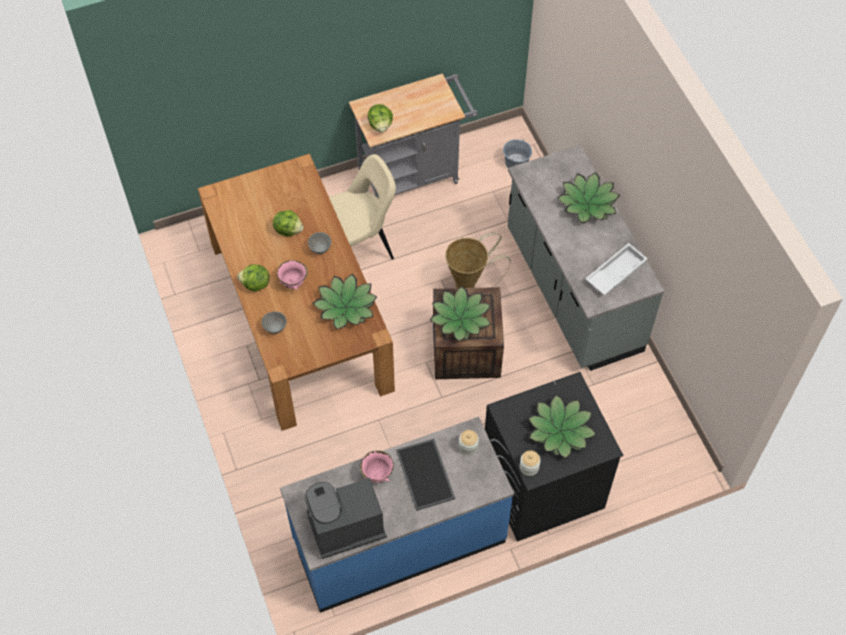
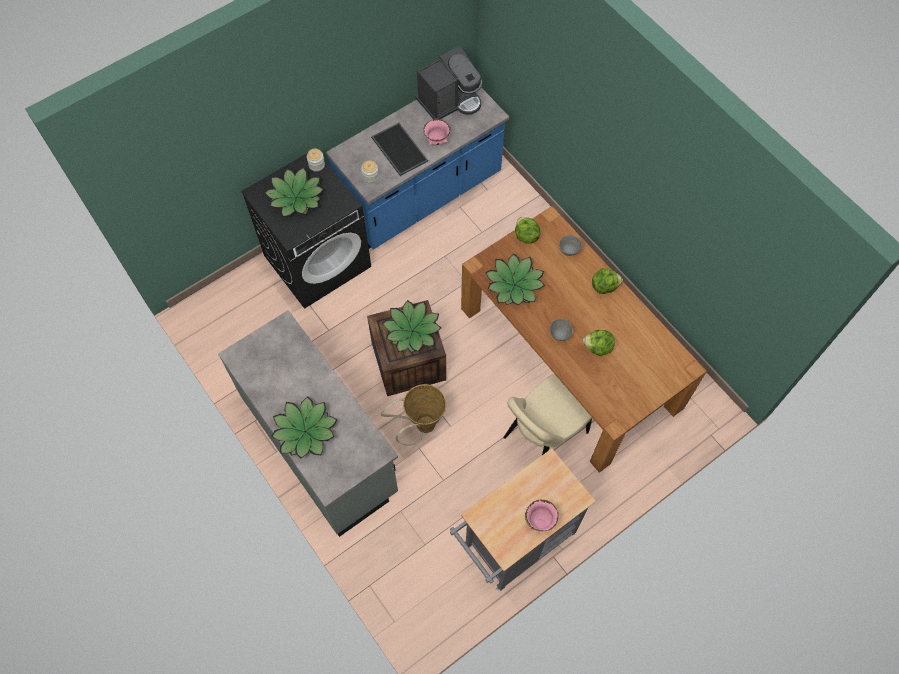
camera: 165 degrees right, 5 degrees up
(293, 283) = (570, 295): pink bowl -> pink bowl (539, 521)
(380, 125) = (549, 477): lettuce -> lettuce (526, 236)
(516, 162) = (408, 590): grey bucket -> none
(615, 272) = (267, 361): white tray -> none

